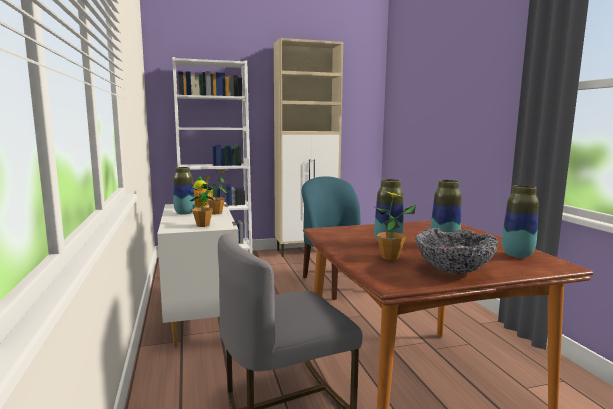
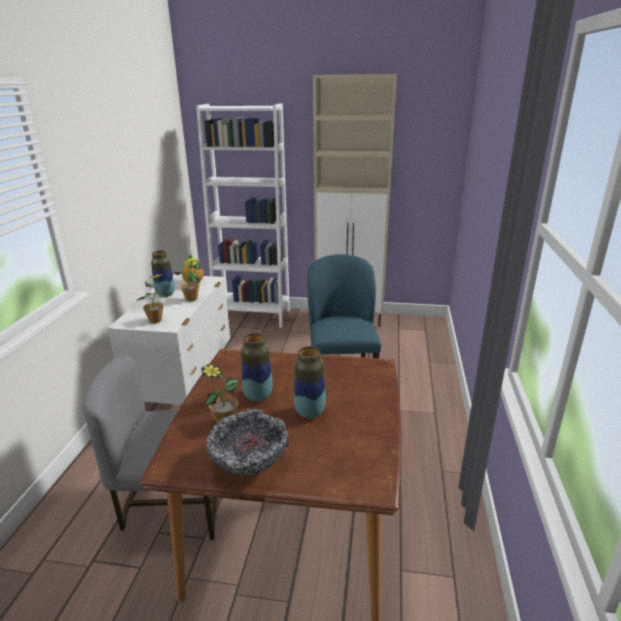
camera: 25 degrees right, 15 degrees up
(517, 255) = (356, 453): vase -> none

